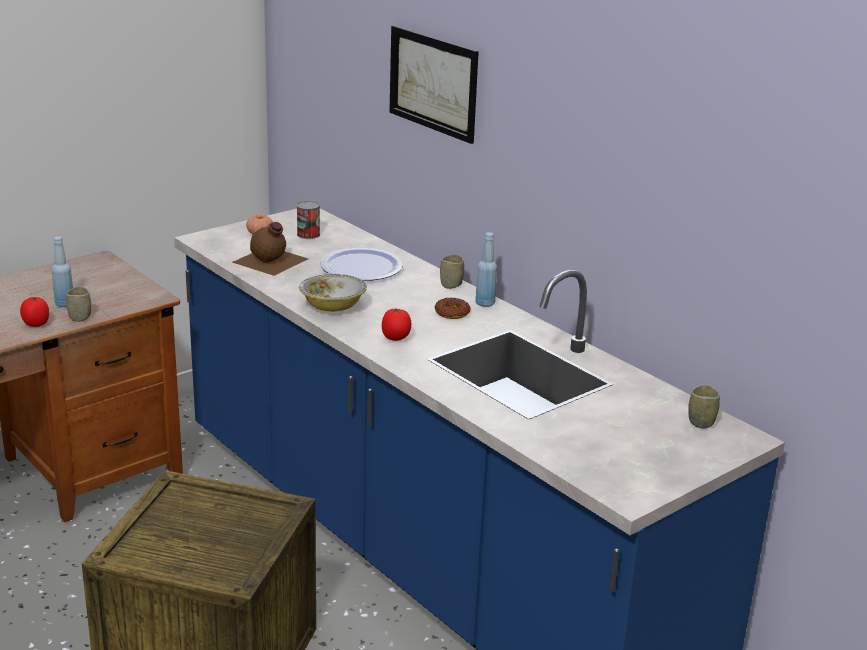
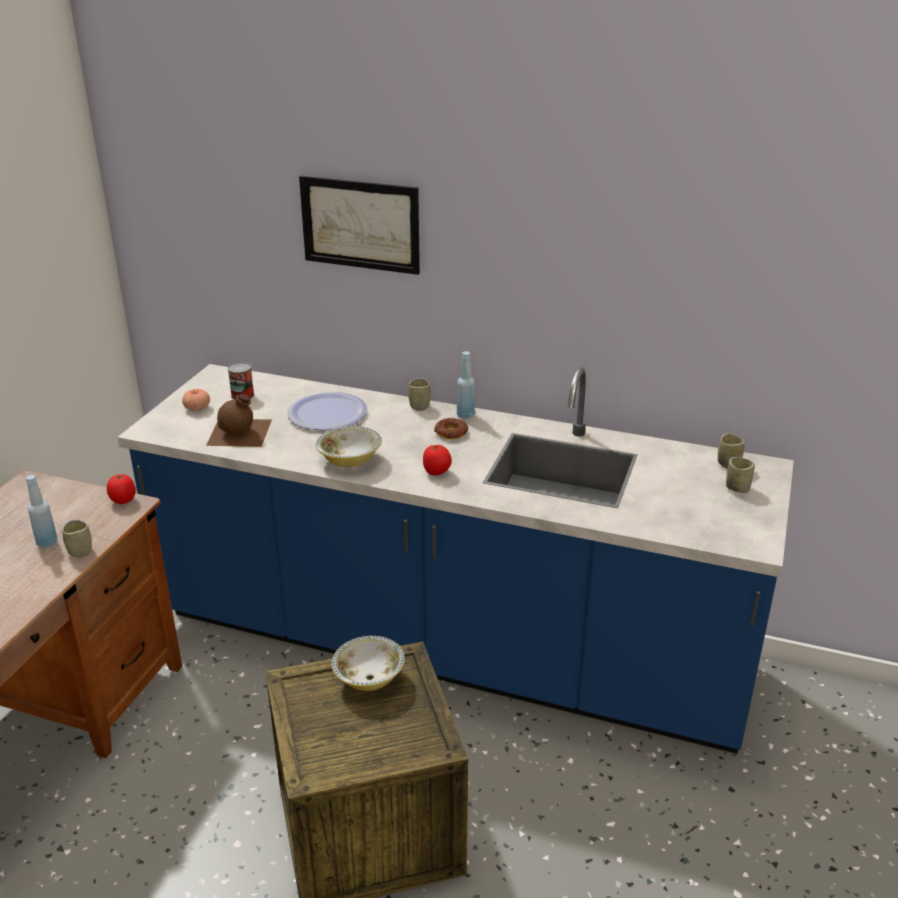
camera: 30 degrees left, 5 degrees up
(36, 324) = (42, 575): tomato -> tomato (123, 500)
(238, 507) = (369, 678): none -> bowl
(680, 444) = (737, 488): none -> cup

